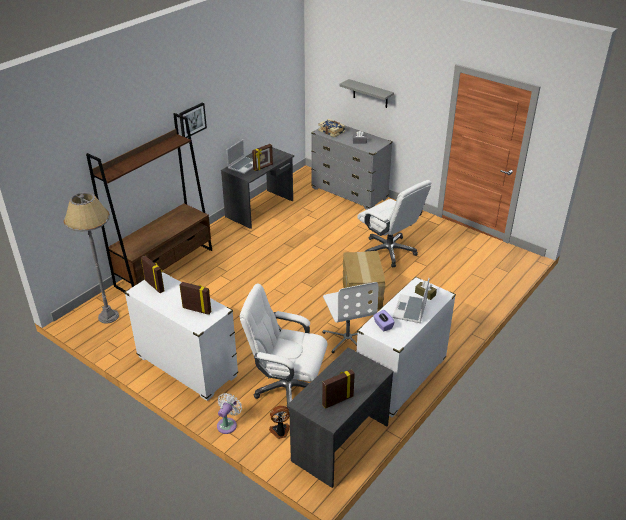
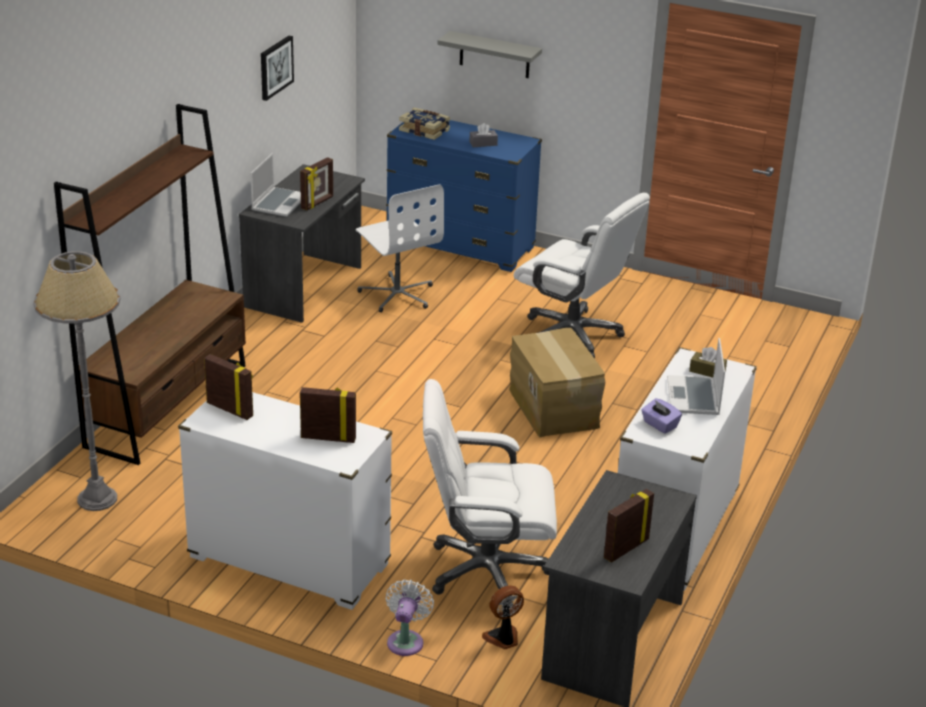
camera: 15 degrees left, 5 degrees down
(192, 120) = (199, 118): picture -> picture (275, 67)
(347, 338) = (558, 481): white office chair -> white office chair (397, 294)
(349, 193) = (461, 246): grey dresser -> blue dresser

